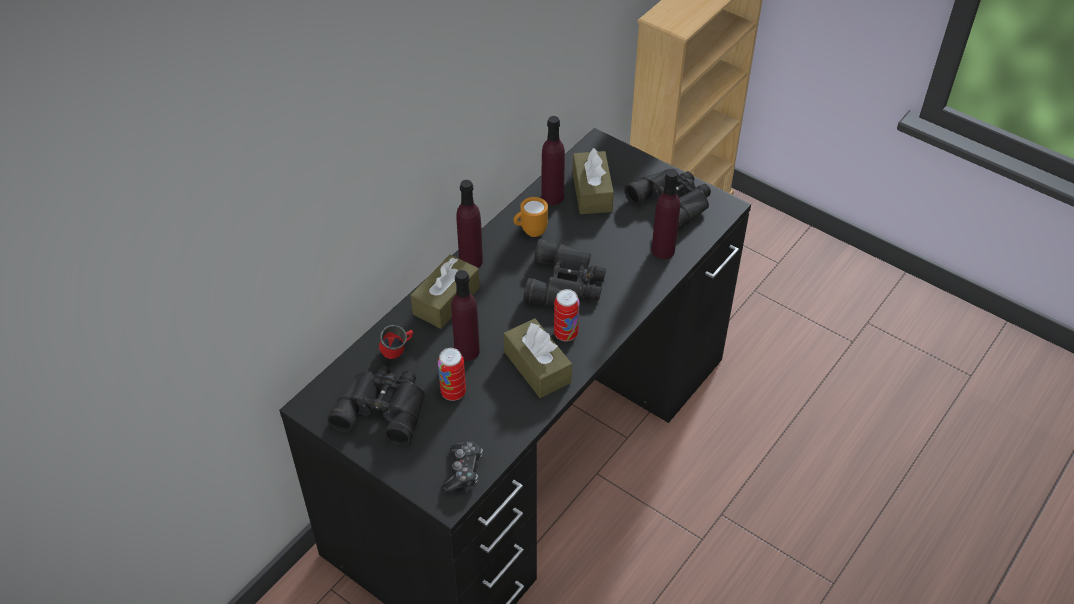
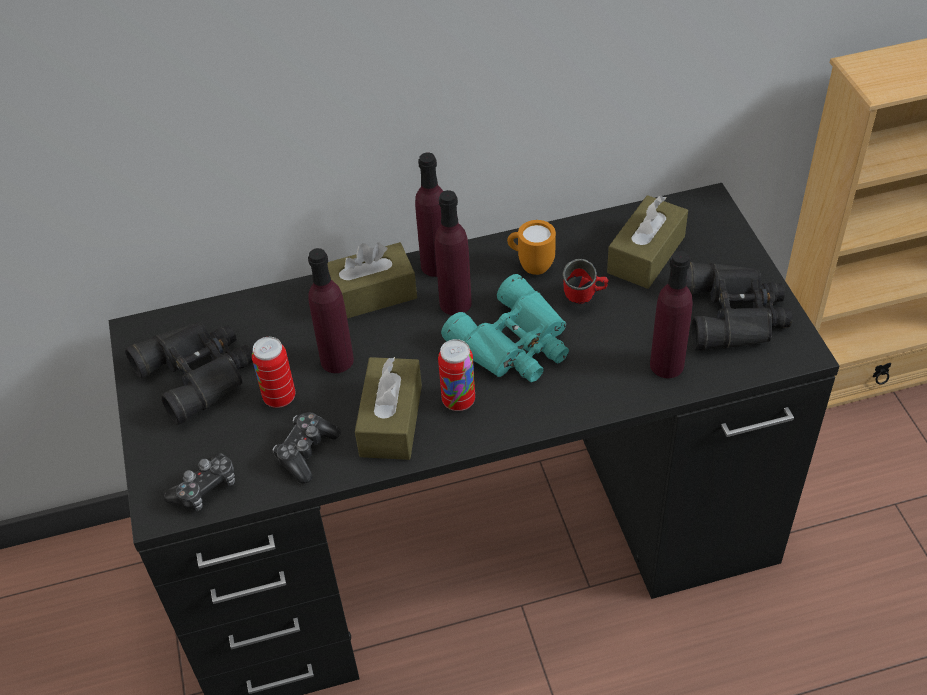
camera: 40 degrees right, 0 degrees up
(398, 352) = (269, 324): red mug -> red mug (584, 299)
(504, 414) = (306, 452): none -> game controller
(552, 197) = (594, 238): purple bottle -> purple bottle (455, 303)
(566, 283) = (515, 344): black binoculars -> turquoise binoculars

